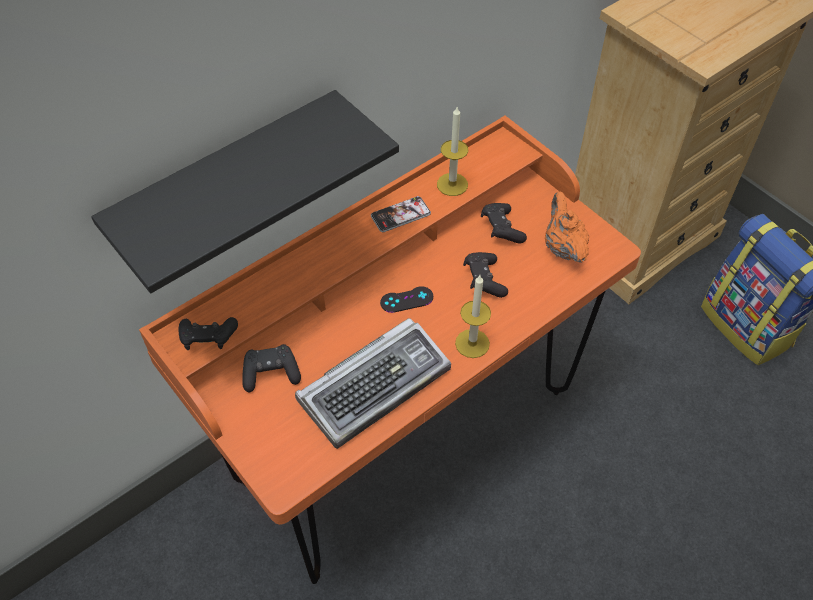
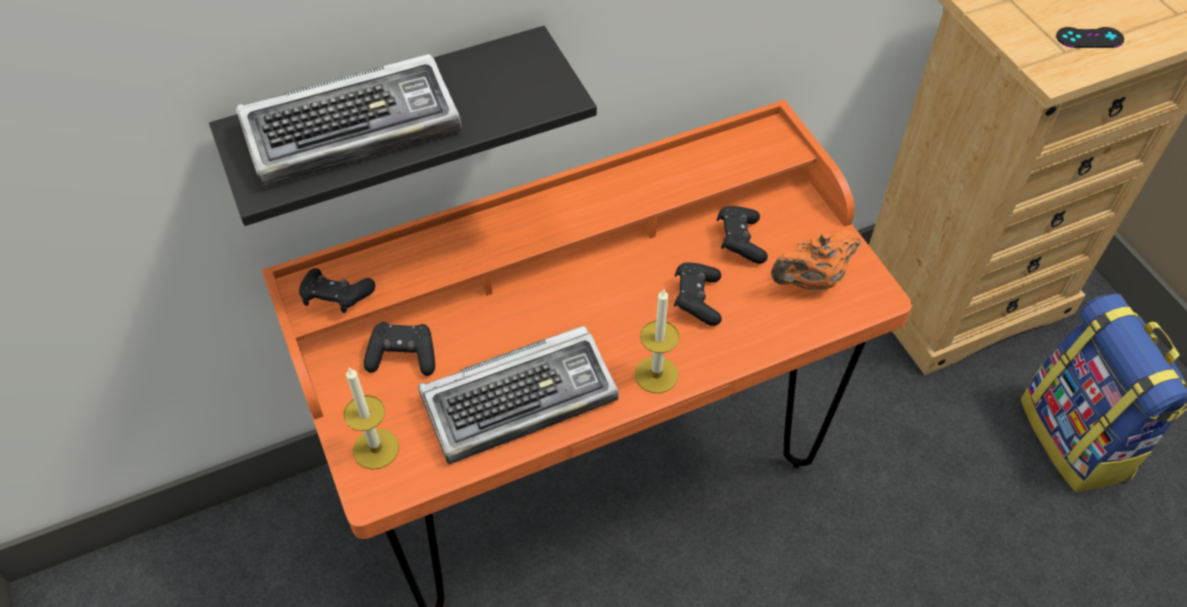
camera: 15 degrees right, 0 degrees up
(215, 198) = (354, 129): none -> keyboard
(400, 215) = (613, 197): phone -> none
(406, 300) = (593, 303): black game controller -> black game controller (1089, 38)
(452, 184) = (689, 172): candle -> candle (376, 449)
(563, 247) = (811, 280): orange teapot -> orange teapot turned 120 degrees counterclockwise

